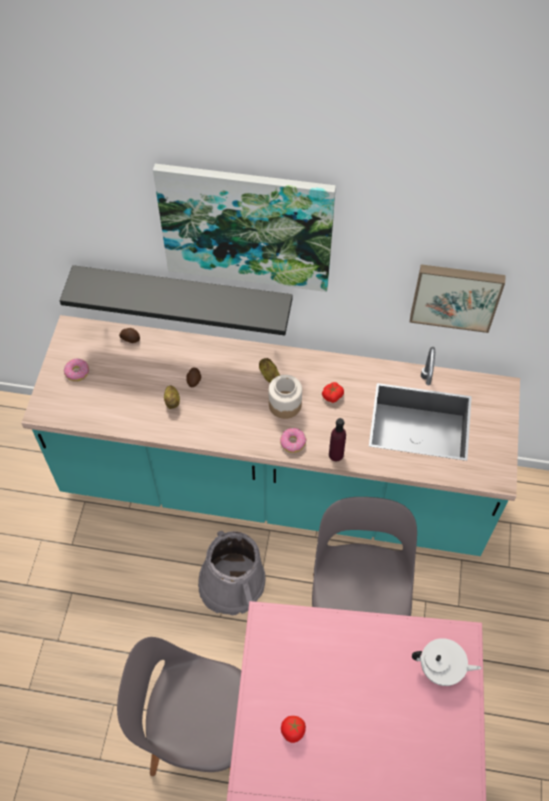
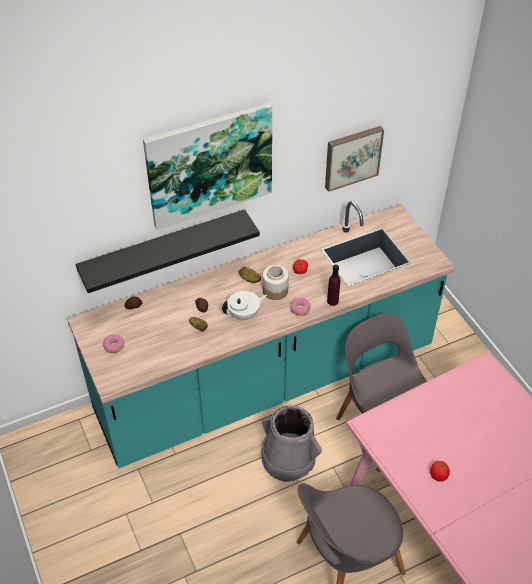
camera: 35 degrees left, 10 degrees down
(441, 668) = (489, 388): white teapot -> white teapot (244, 314)

